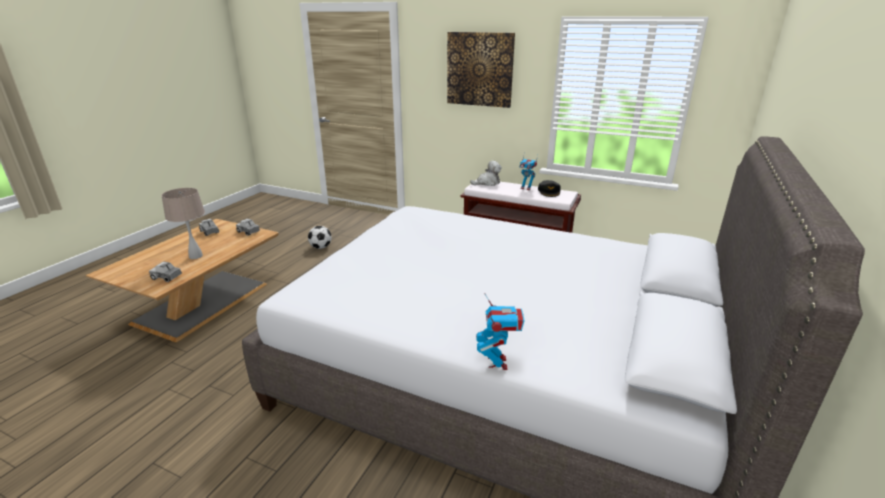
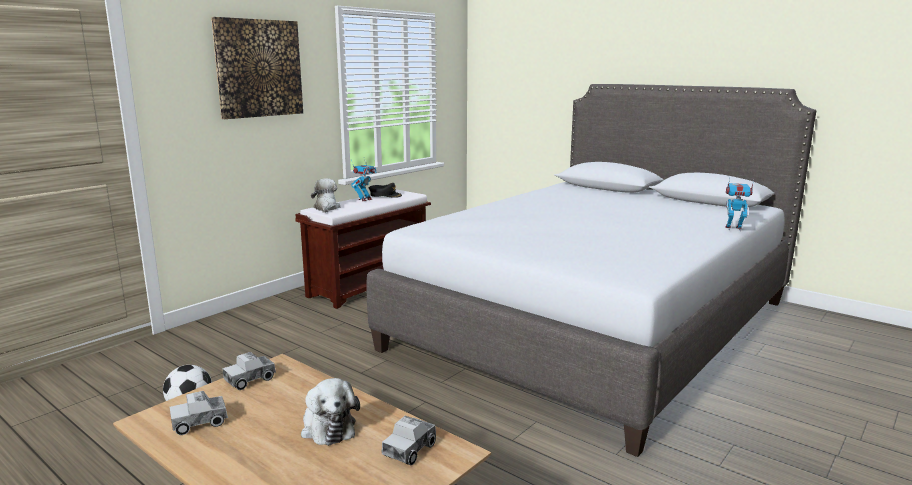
camera: 75 degrees left, 10 degrees down
(196, 256) = (327, 427): beige table lamp -> plush toy

